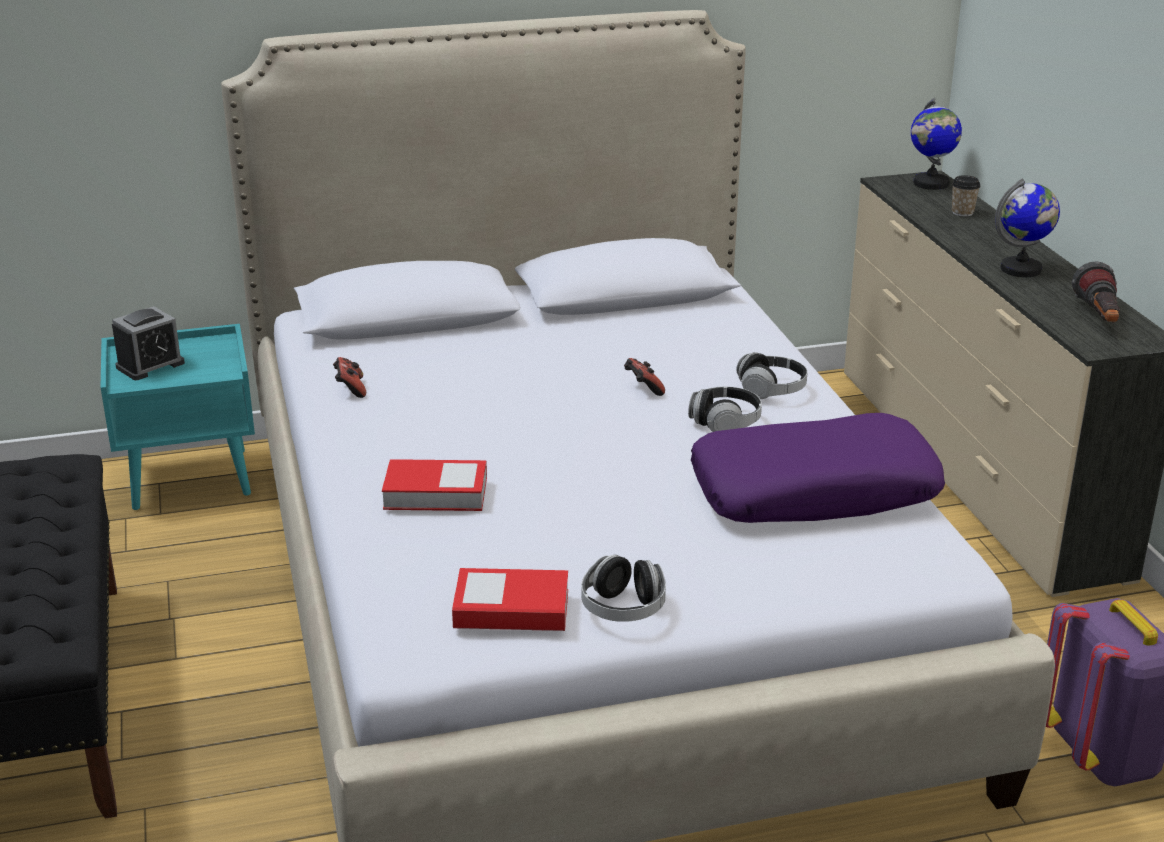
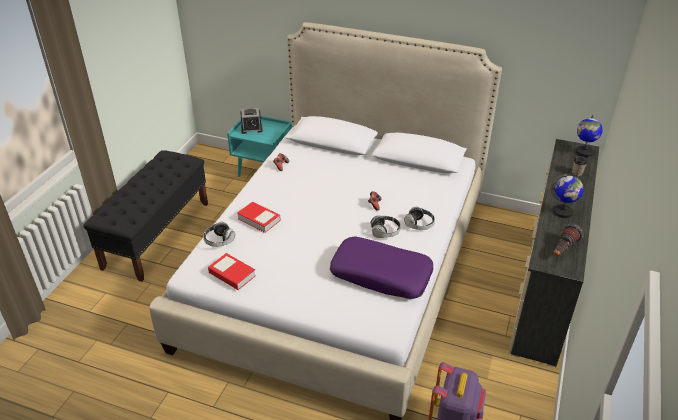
camera: 35 degrees right, 10 degrees up
(623, 609) = (265, 290): headphones -> headphones (219, 241)

